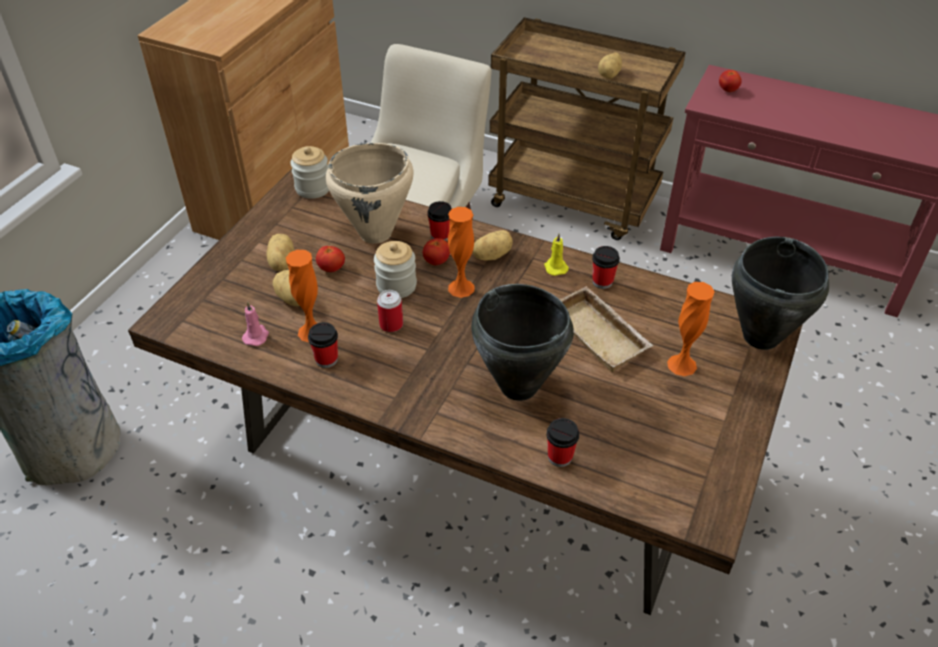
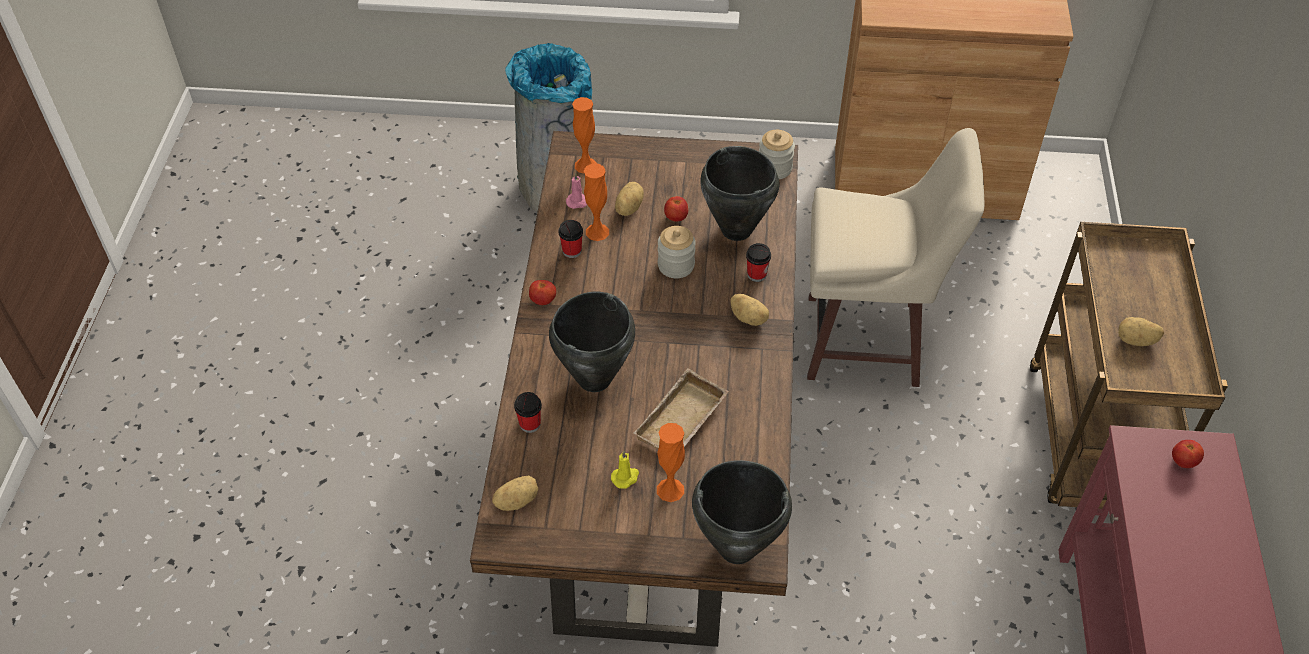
camera: 70 degrees right, 5 degrees up
(281, 263) = (666, 184): potato -> potato (516, 500)
(376, 233) = (736, 230): beige cooking pot -> black cooking pot
(391, 324) = (628, 277): can -> none
(436, 261) = (720, 282): tomato -> tomato (543, 300)
(461, 288) = (694, 309): orange vase -> orange vase (586, 165)
(555, 267) = (757, 368): yellow candle -> yellow candle (625, 477)
(602, 282) = (754, 408): cup -> none

